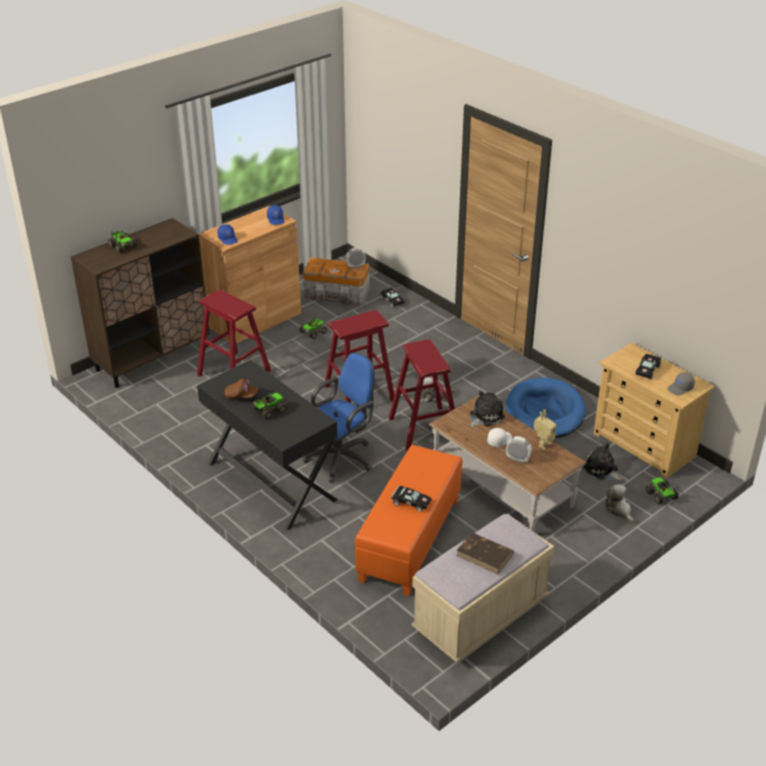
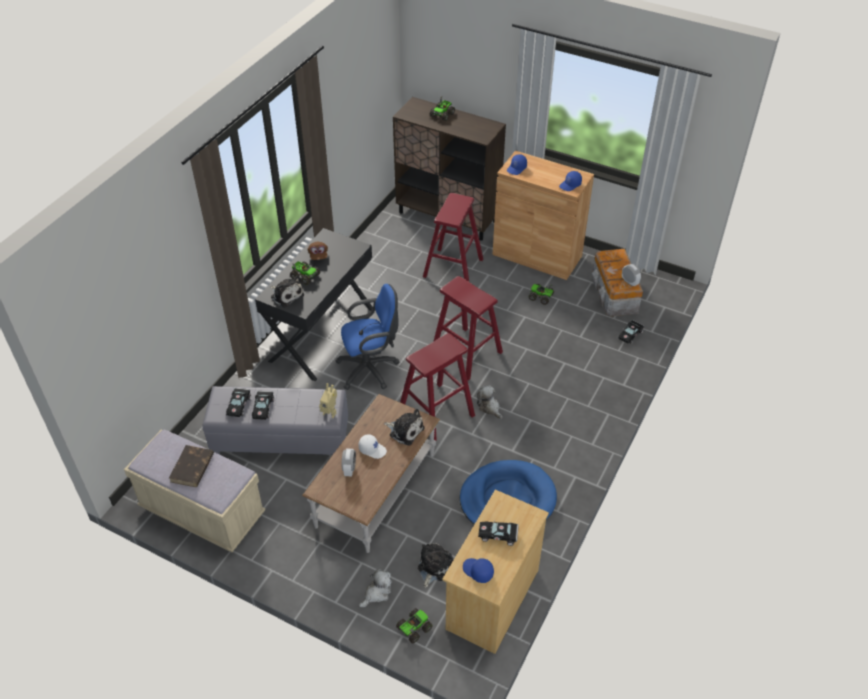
camera: 70 degrees right, 10 degrees up
(291, 428) = (286, 295): none -> plush toy
(343, 457) = (371, 369): blue office chair -> blue office chair turned 45 degrees counterclockwise
(396, 519) = (239, 405): none -> black toy car
(409, 539) = (281, 441): orange ottoman -> grey ottoman
(542, 444) = (380, 484): toy robot -> toy robot (330, 412)
(680, 388) = (477, 571): grey cap -> blue cap

